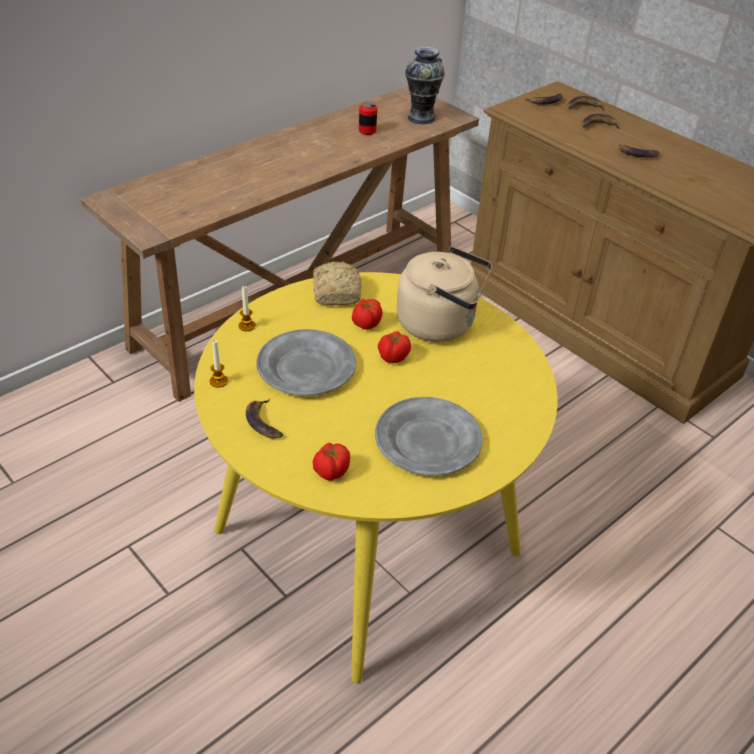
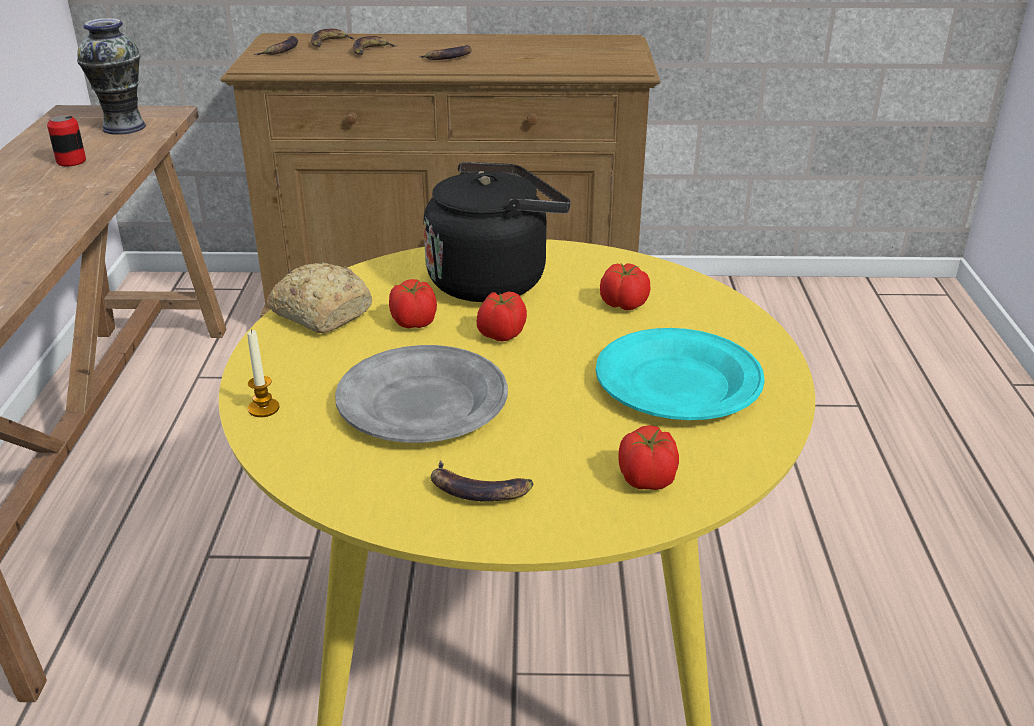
camera: 45 degrees left, 10 degrees down
(218, 381) = (335, 488): candle -> none
(428, 441) = (679, 383): grey plate -> turquoise plate
(440, 324) = (493, 280): beige kettle -> black kettle
(479, 382) = (624, 305): none -> tomato

